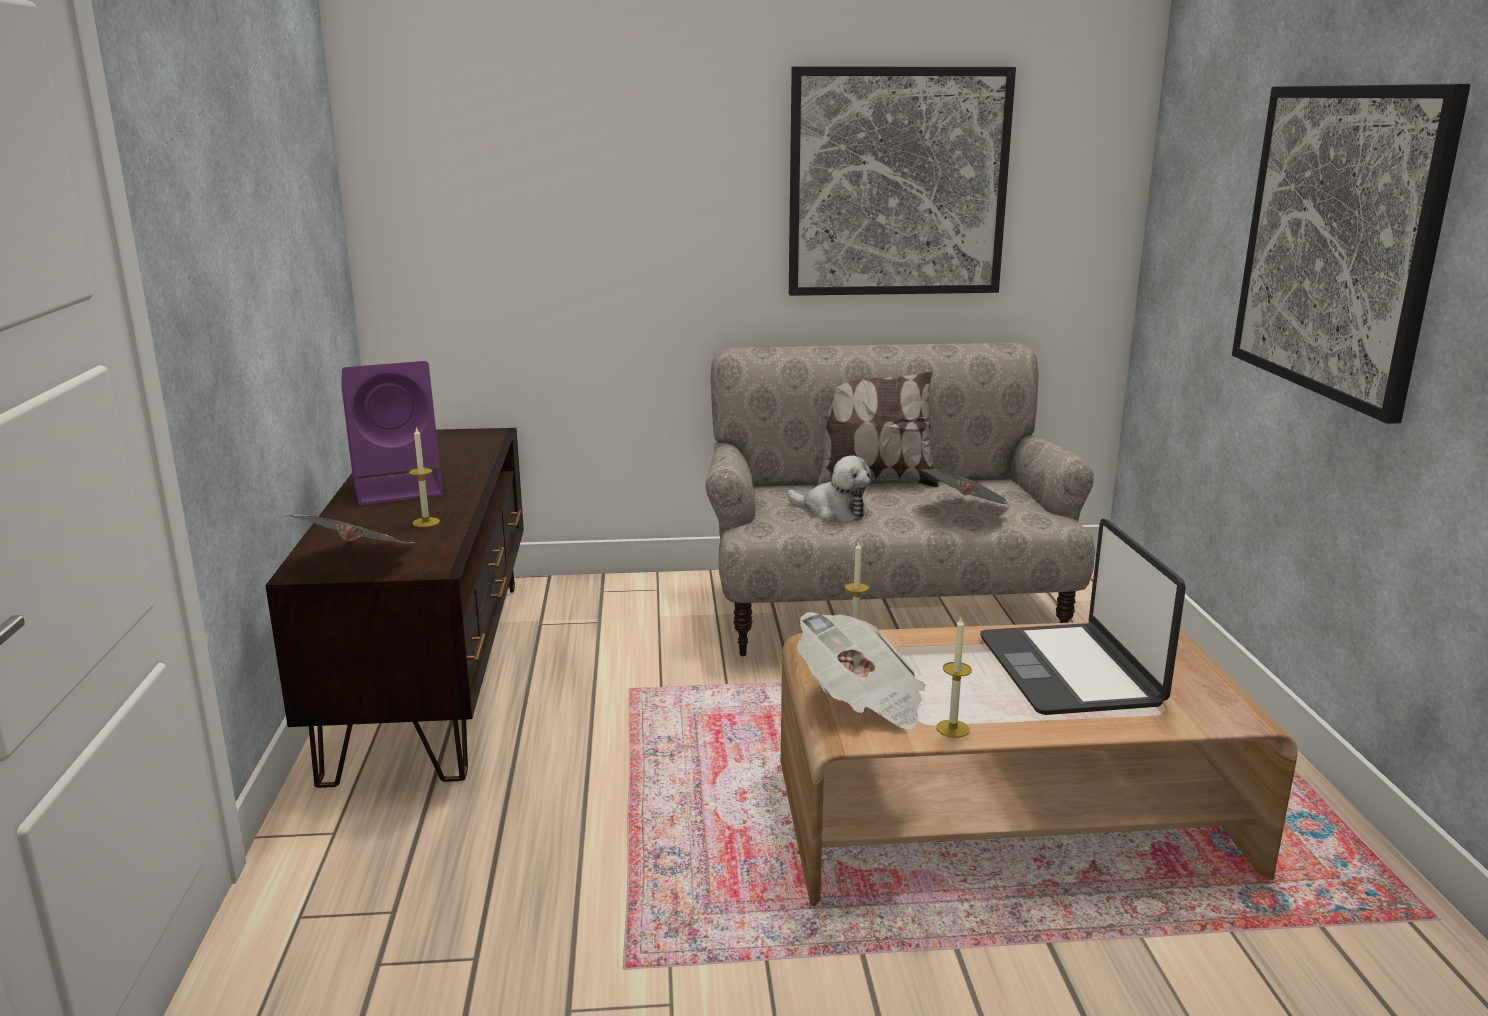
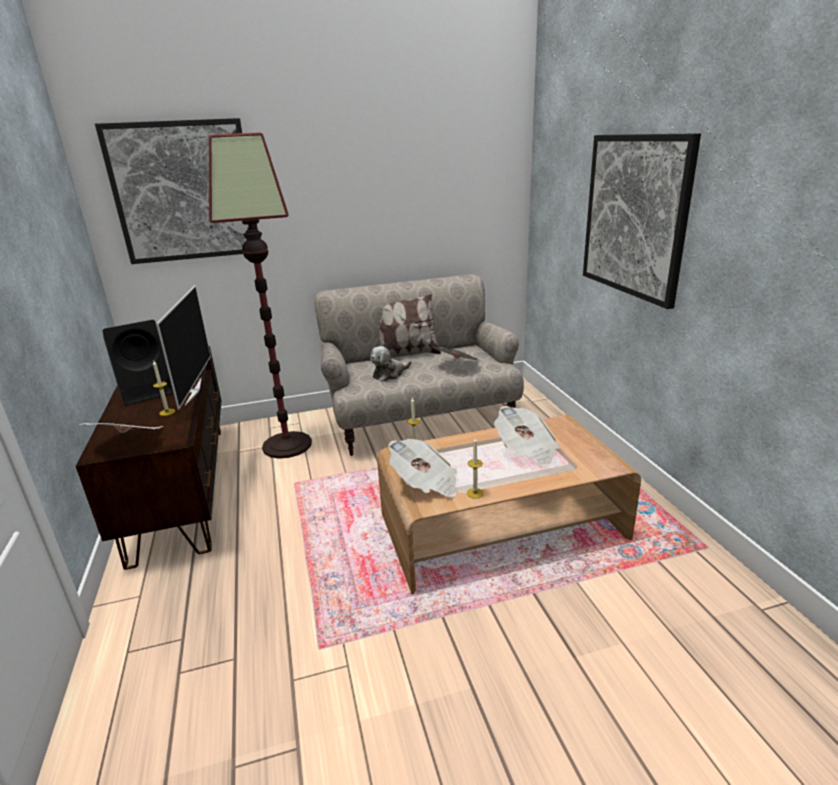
camera: 10 degrees left, 5 degrees up
(400, 487) = (148, 391): purple speaker -> black speaker
(473, 495) = (192, 391): none -> television
(627, 624) = (286, 445): none -> floor lamp
(832, 511) = (389, 374): plush toy -> plush toy turned 120 degrees clockwise
(897, 183) = (403, 194): picture -> picture (184, 192)
(1071, 671) = (527, 451): laptop -> newspaper

